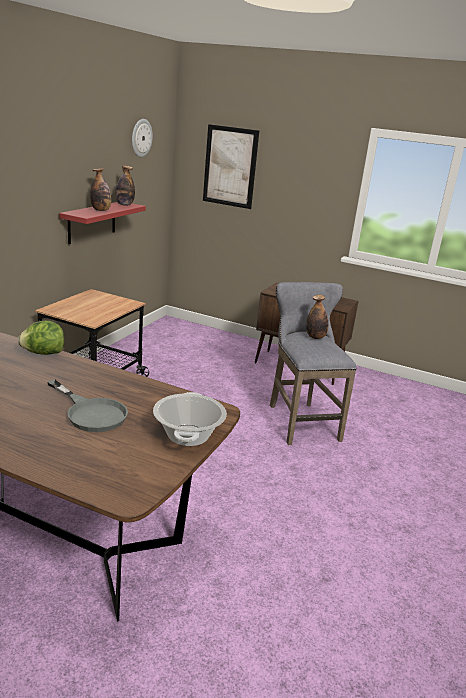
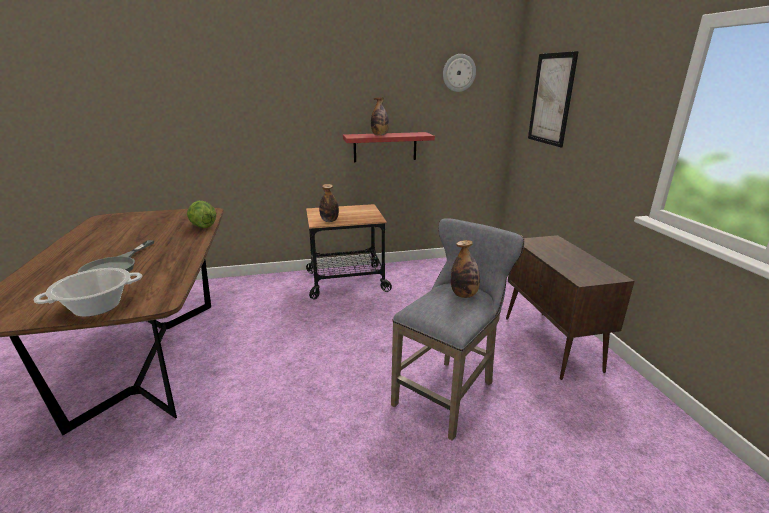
camera: 55 degrees right, 0 degrees up
(124, 205) = (416, 134): bottle -> bottle (329, 221)

